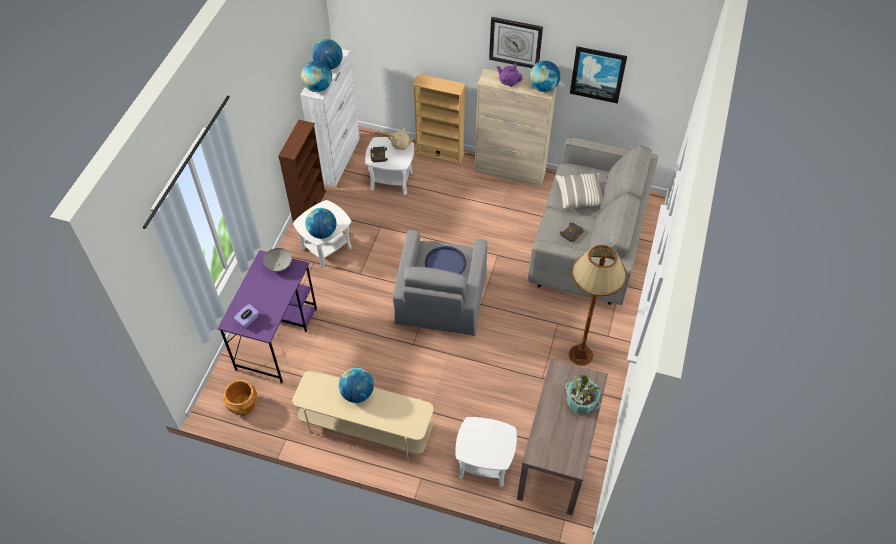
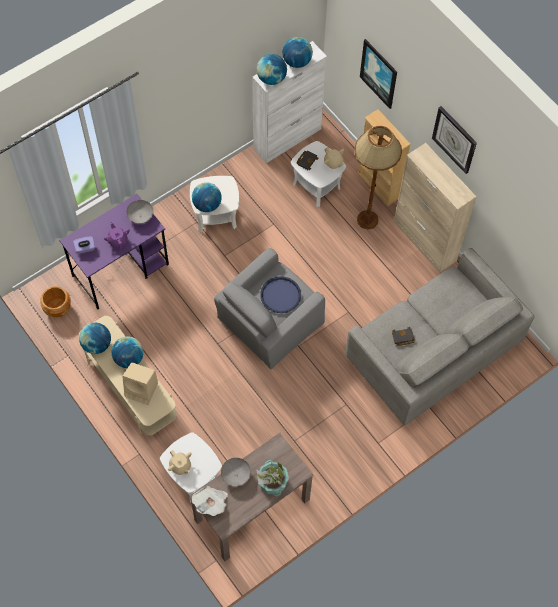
camera: 35 degrees right, 10 degrees up
(309, 207) = (230, 169): brown bookcase -> none
(392, 411) = (142, 390): none -> beige speaker
(480, 452) = (180, 466): none -> beige teapot
(509, 81) = (436, 169): purple teapot -> purple teapot (118, 240)
(543, 88) = (460, 193): globe -> globe (97, 344)
(546, 417) = (236, 475): none -> grey bowl
(546, 455) = (211, 503): none -> newspaper
(579, 195) = (441, 307): pillow -> none
(580, 355) = (341, 443): brown floor lamp -> brown floor lamp (367, 220)
(598, 74) = (510, 212): picture -> picture (379, 73)

